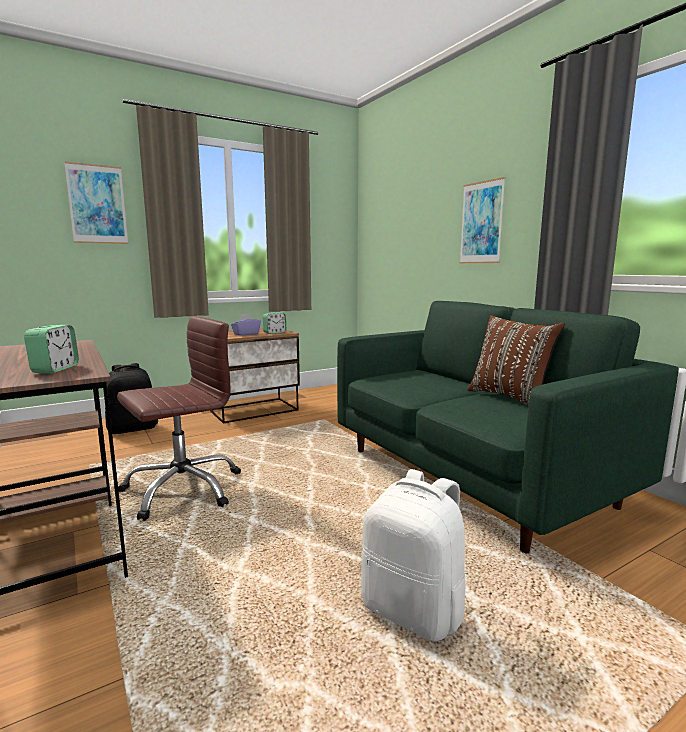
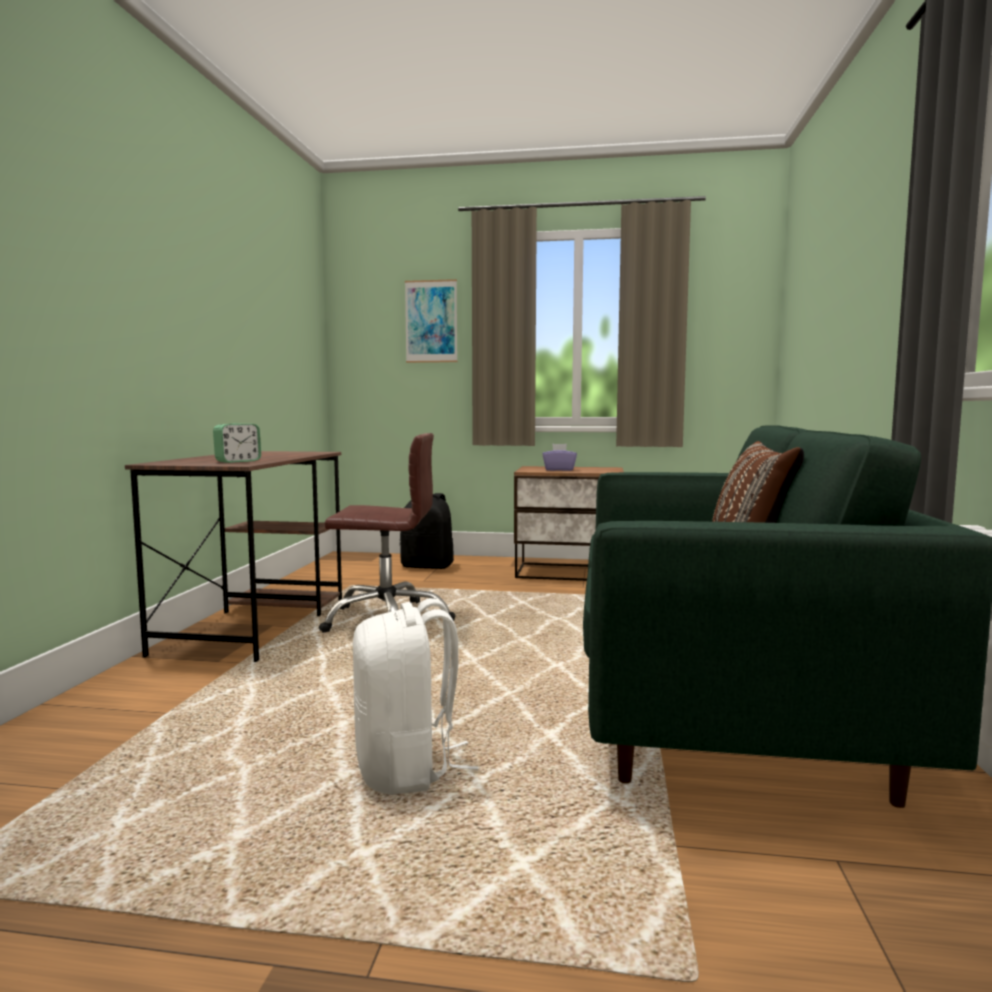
camera: 40 degrees right, 5 degrees down
(274, 332) = (596, 471): alarm clock -> none
(481, 223) = (874, 298): picture -> none

